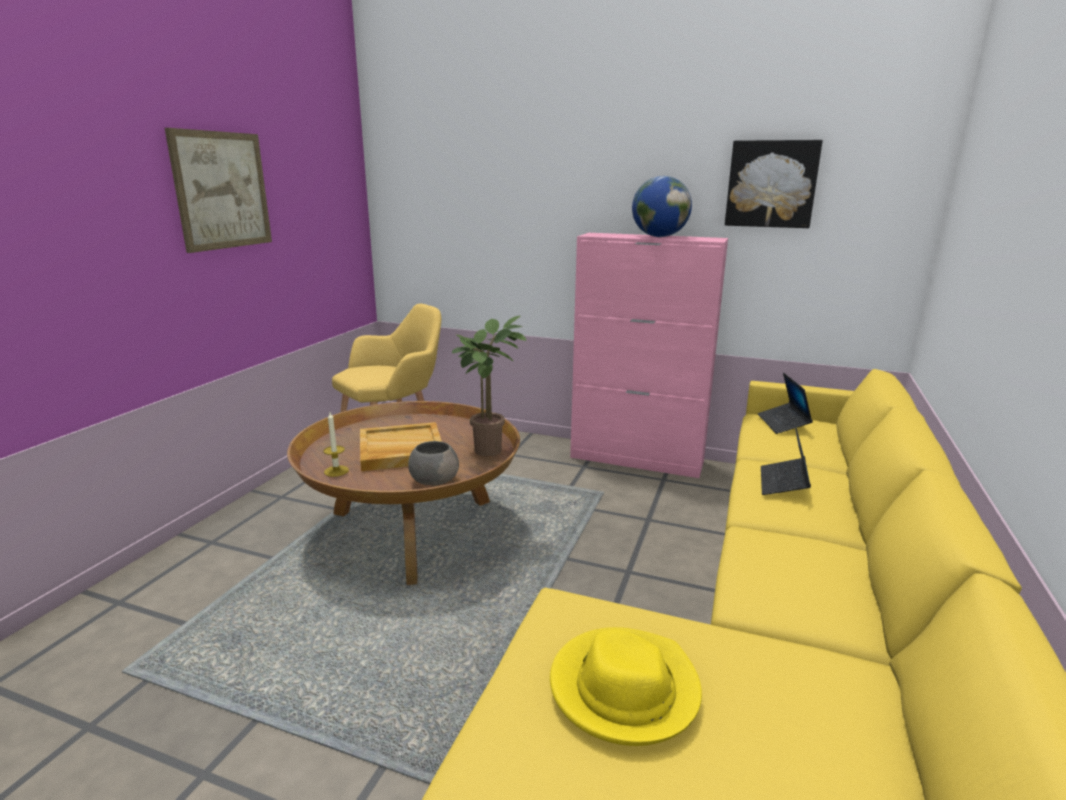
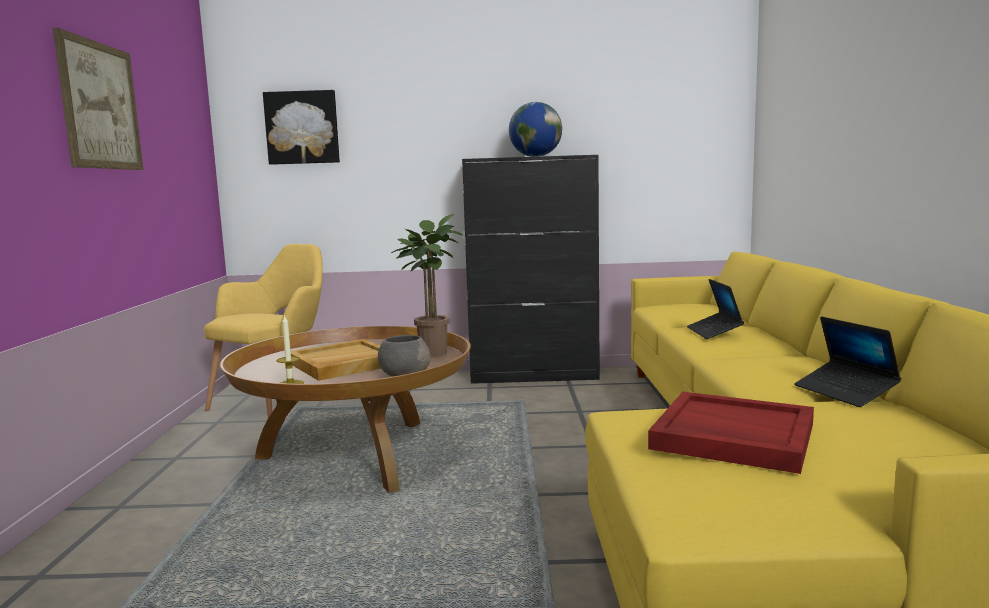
camera: 20 degrees left, 10 degrees down
(623, 689) = (731, 436): yellow hat -> red tray
(637, 459) = (534, 376): pink cabinet -> black cabinet
(771, 184) = (622, 108): picture -> picture (302, 128)
(783, 424) = (674, 306): laptop -> laptop (845, 392)

